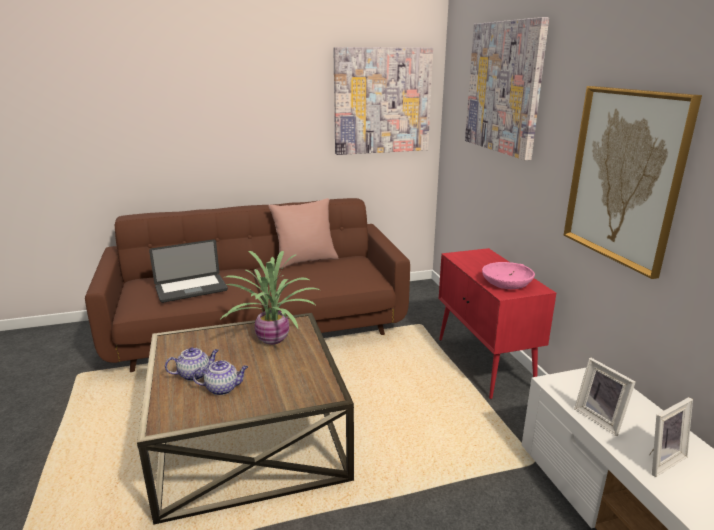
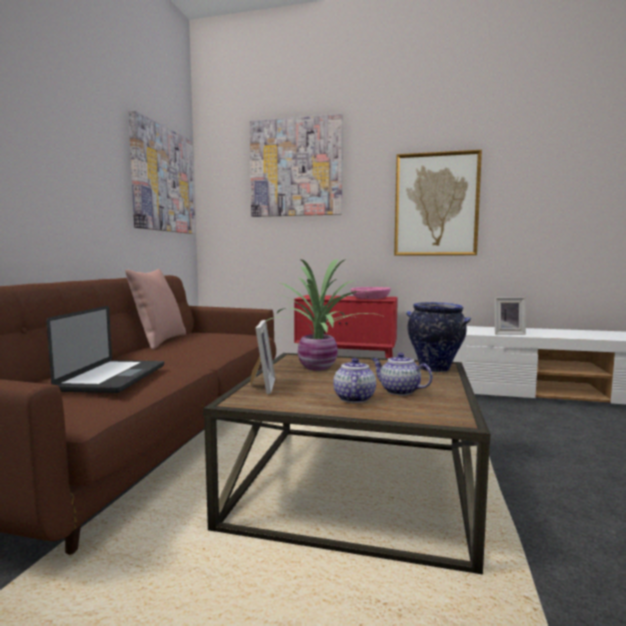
camera: 60 degrees left, 15 degrees down
(223, 388) = (398, 391): teapot -> teapot turned 75 degrees counterclockwise
(310, 393) = (435, 369): none -> vase
(659, 459) = (548, 334): picture frame -> picture frame (261, 386)

